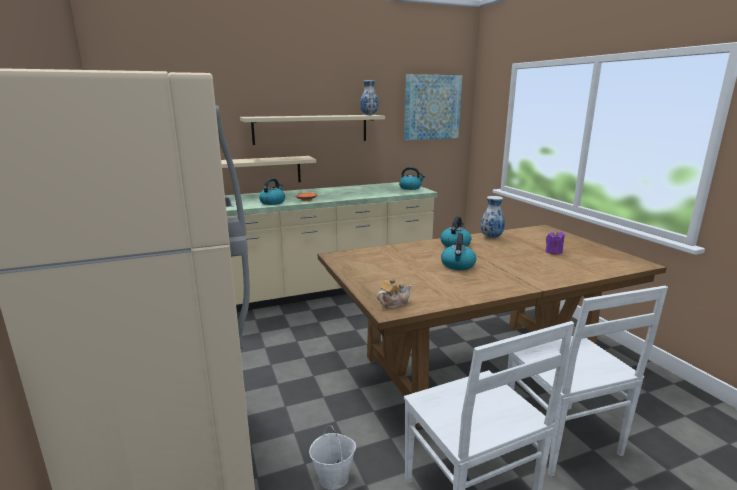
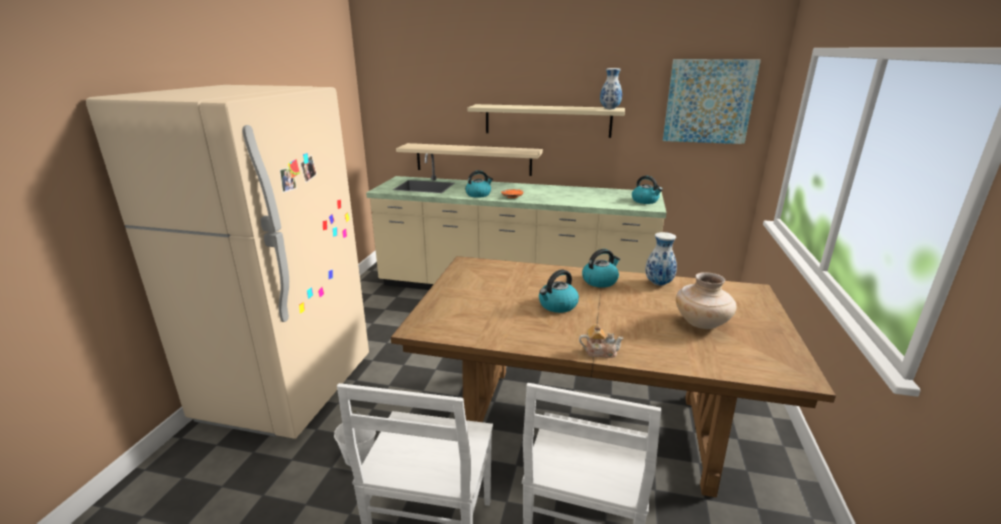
camera: 35 degrees right, 5 degrees up
(394, 304) = (430, 324): teapot -> teapot (600, 352)
(553, 252) = (702, 323): purple candle -> beige vase

